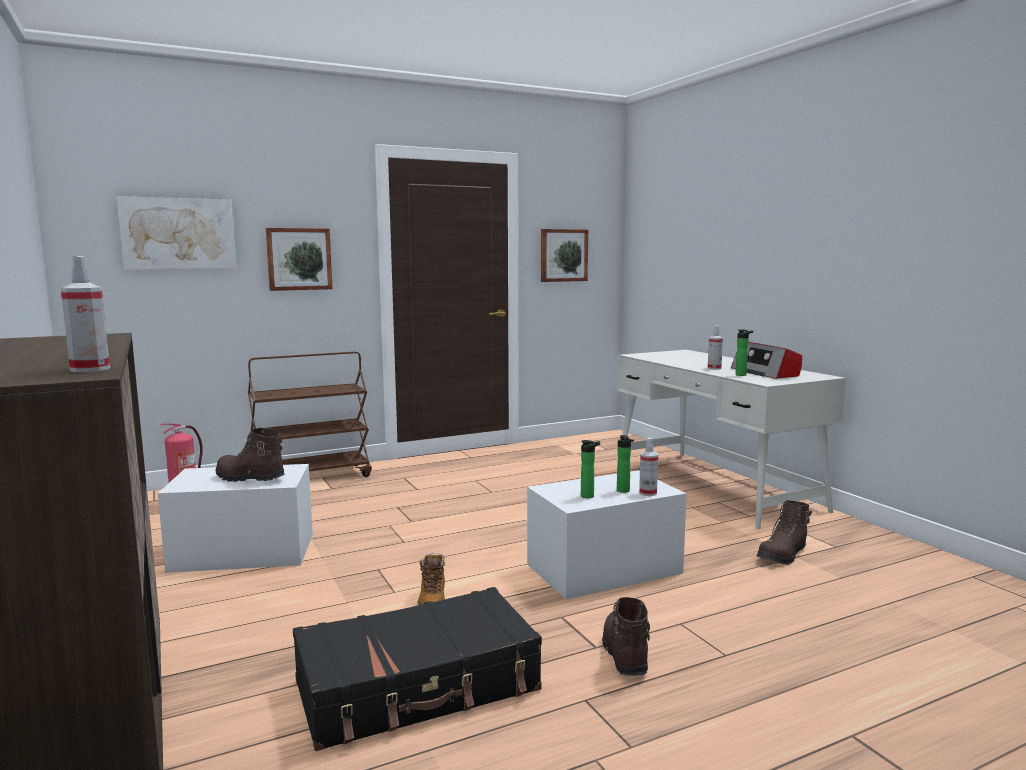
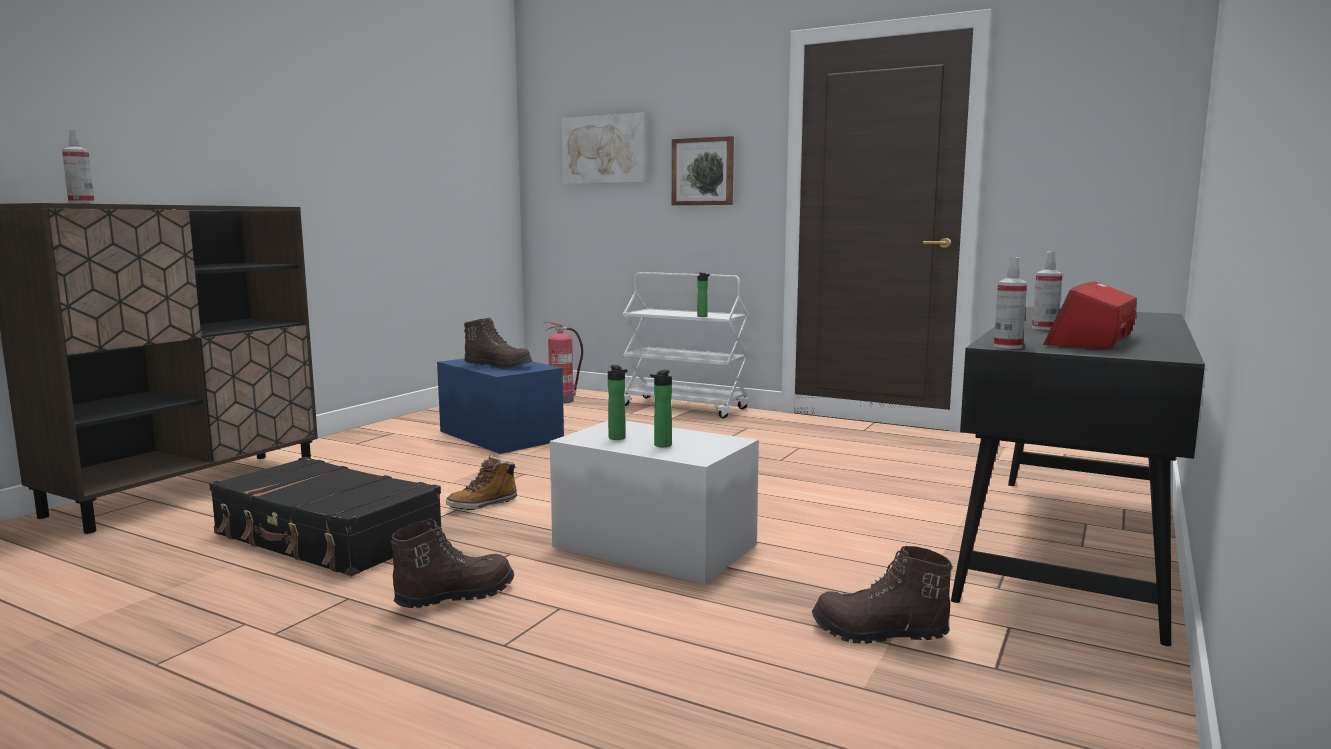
camera: 55 degrees right, 0 degrees up
(243, 552) = (500, 435): white storage box -> blue storage box
(249, 478) = (498, 366): brown boot -> brown boot turned 120 degrees clockwise
(312, 477) = (685, 407): brown cart -> white cart
(563, 255) = (1065, 157): picture -> none
(648, 493) = (672, 454): spray bottle -> spray bottle (1007, 346)
(714, 486) = (1069, 546): white desk -> black desk
(742, 375) = (1028, 337): bottle -> bottle (703, 316)

